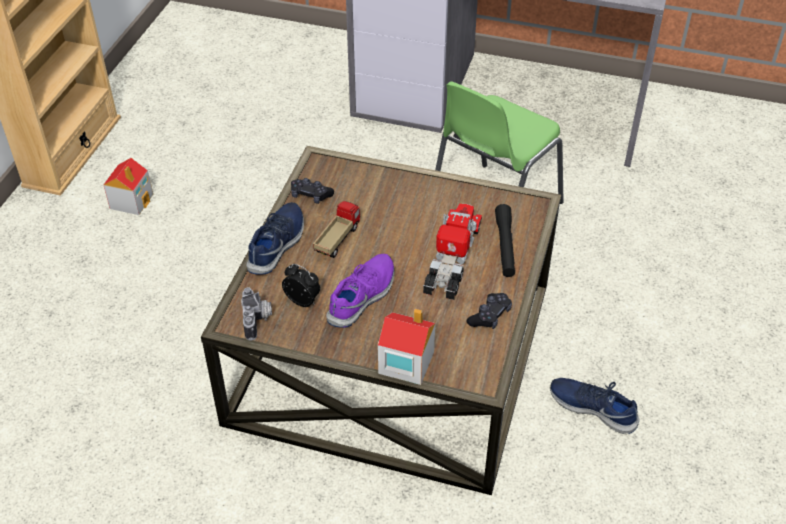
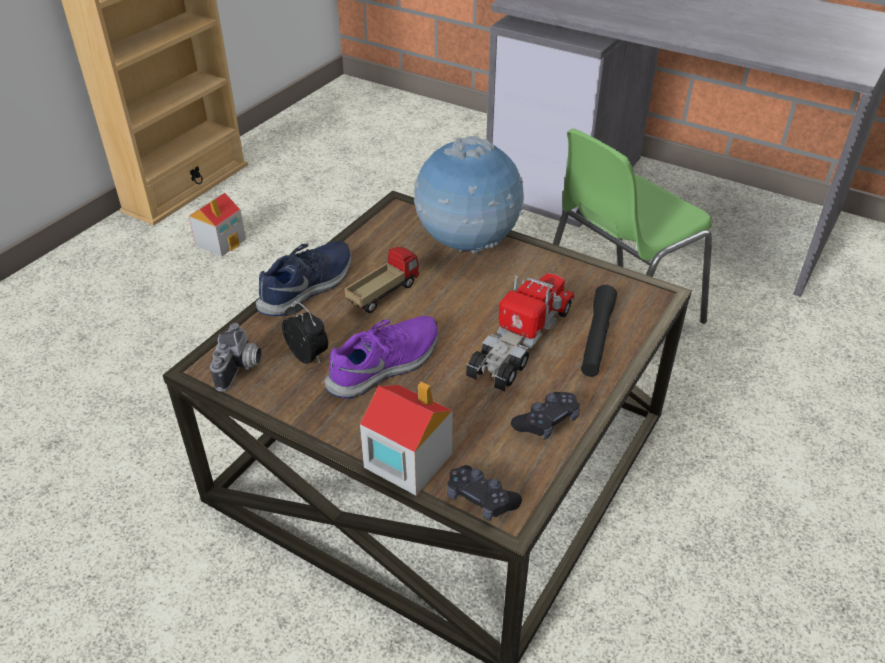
camera: 15 degrees right, 5 degrees down
(311, 195) = (373, 241): black game controller -> black game controller (480, 499)
(385, 186) = (467, 246): none -> globe
(593, 408) = (686, 585): blue shoe -> none

